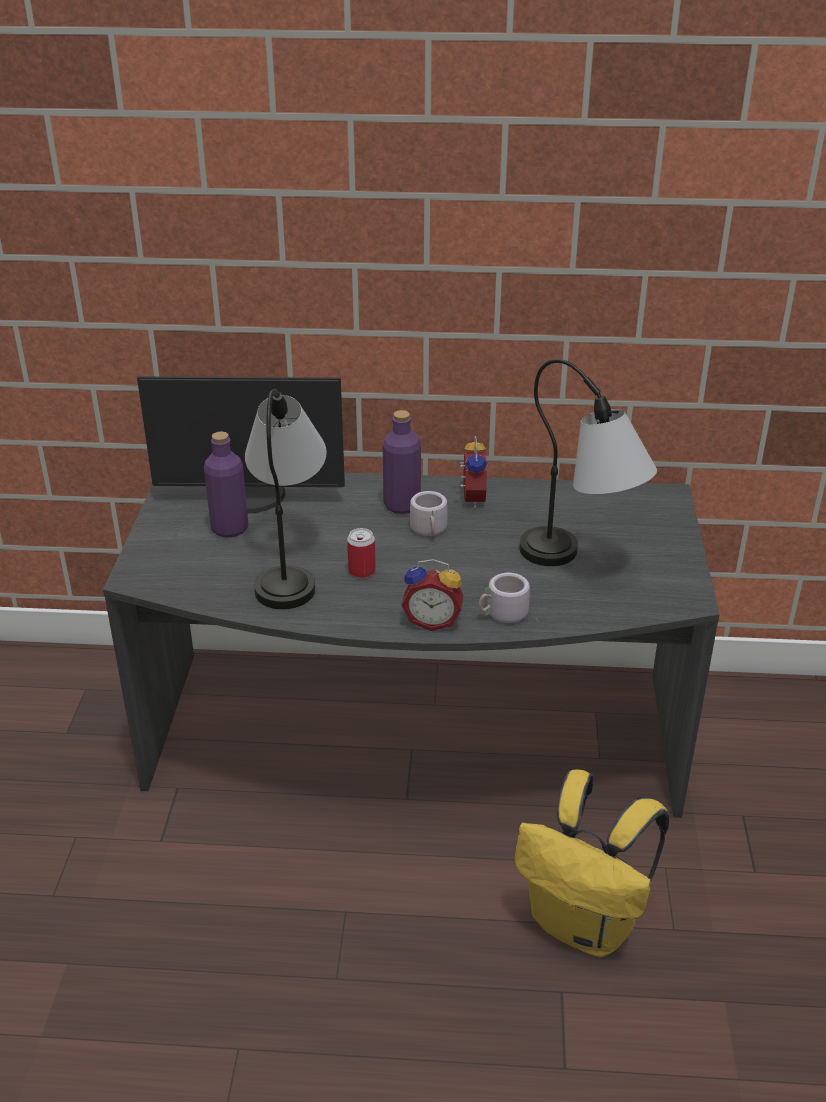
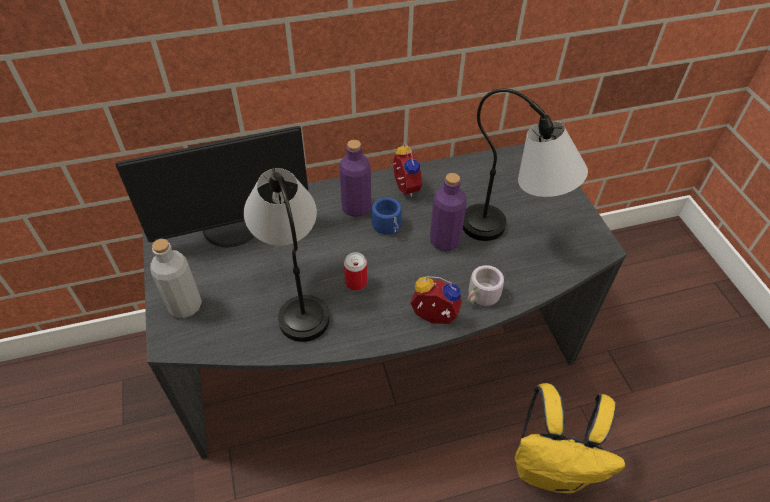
camera: 20 degrees left, 15 degrees up
(165, 552) = (185, 306): none -> grey bottle
(229, 528) = (229, 266): purple bottle -> purple bottle (444, 241)
(431, 530) = (389, 227): grey mug -> blue mug
(433, 621) = (433, 318): alarm clock -> alarm clock turned 150 degrees counterclockwise

